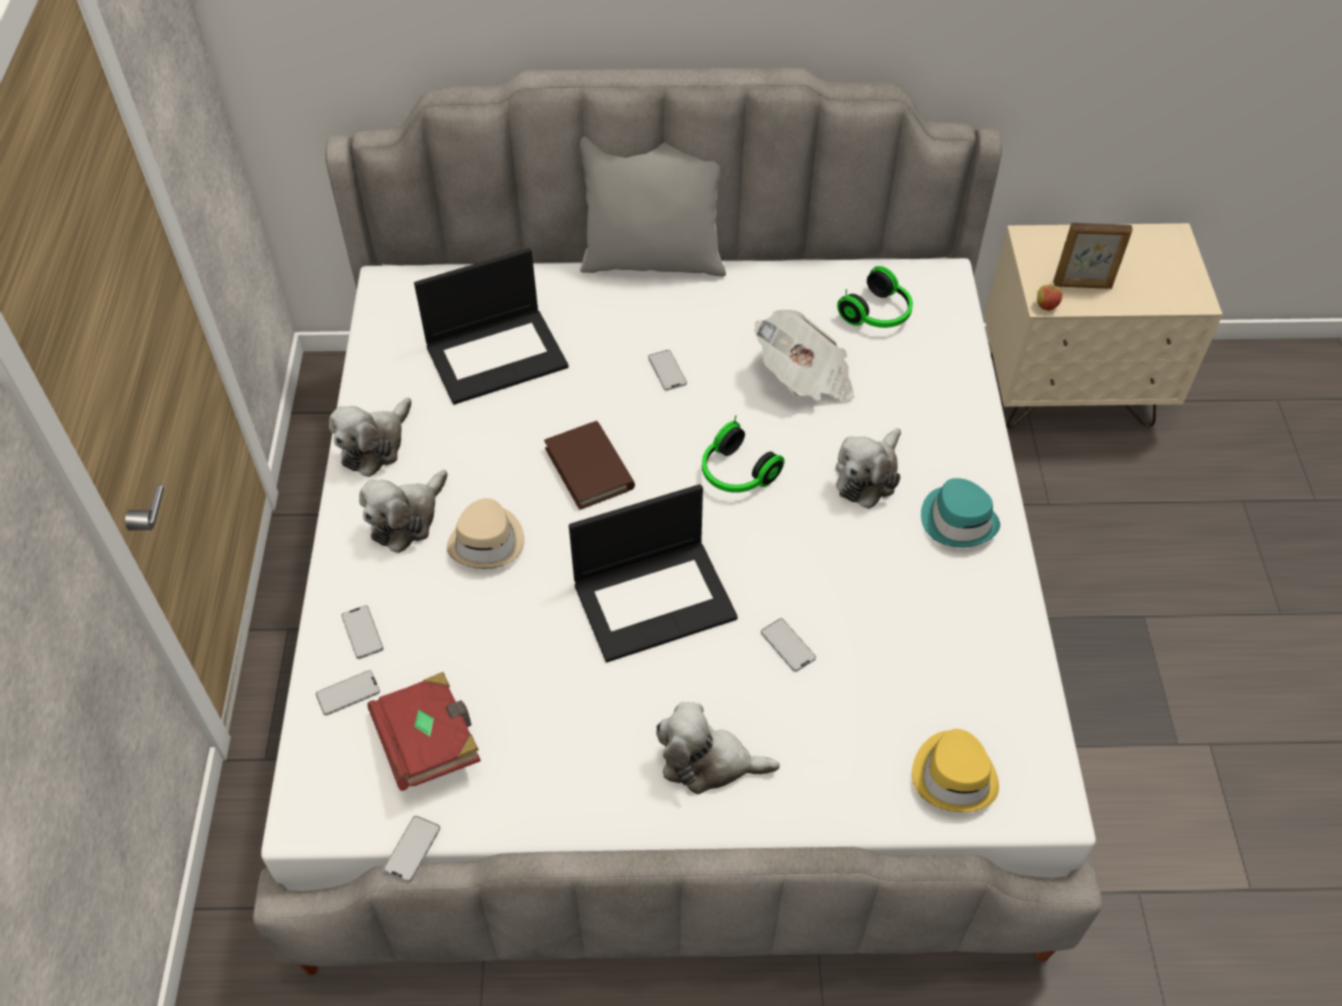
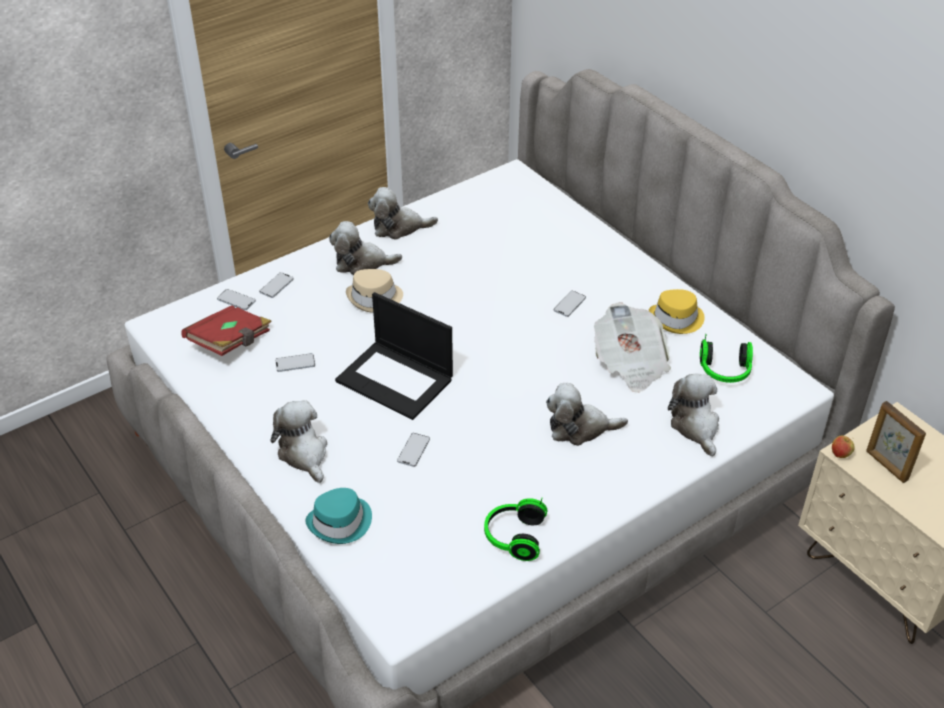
camera: 55 degrees right, 10 degrees down
(412, 849) = (163, 368): phone -> phone (295, 363)
(497, 355) = (508, 236): laptop -> none
(589, 468) = (463, 310): brown book -> none
(653, 260) = (652, 256): grey pillow -> none
(735, 474) = (520, 369): headphones -> headphones (513, 537)
(937, 383) = (695, 426): none -> plush toy
(955, 775) = (384, 569): yellow hat -> yellow hat (677, 319)
(958, 520) = (587, 486): turquoise hat -> turquoise hat (341, 522)

